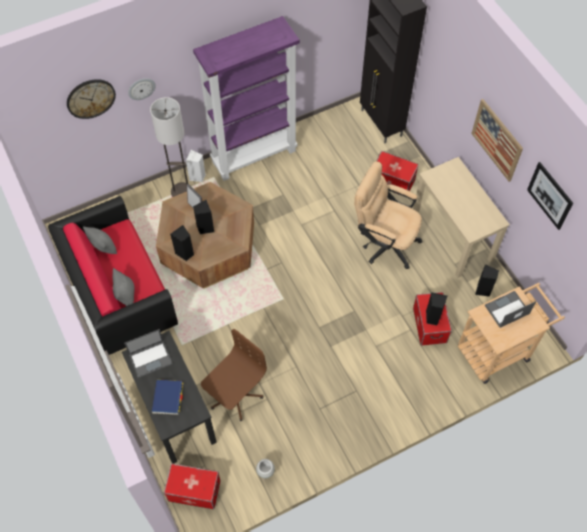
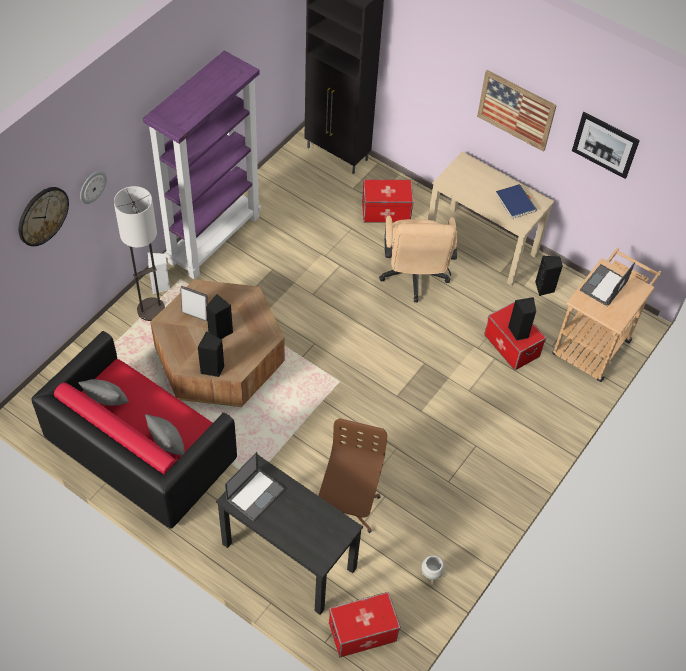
camera: 30 degrees left, 5 degrees down
(167, 397) = (301, 527): blue book -> blue book (515, 203)
(384, 242) = (414, 278): beige office chair -> beige office chair turned 90 degrees counterclockwise

